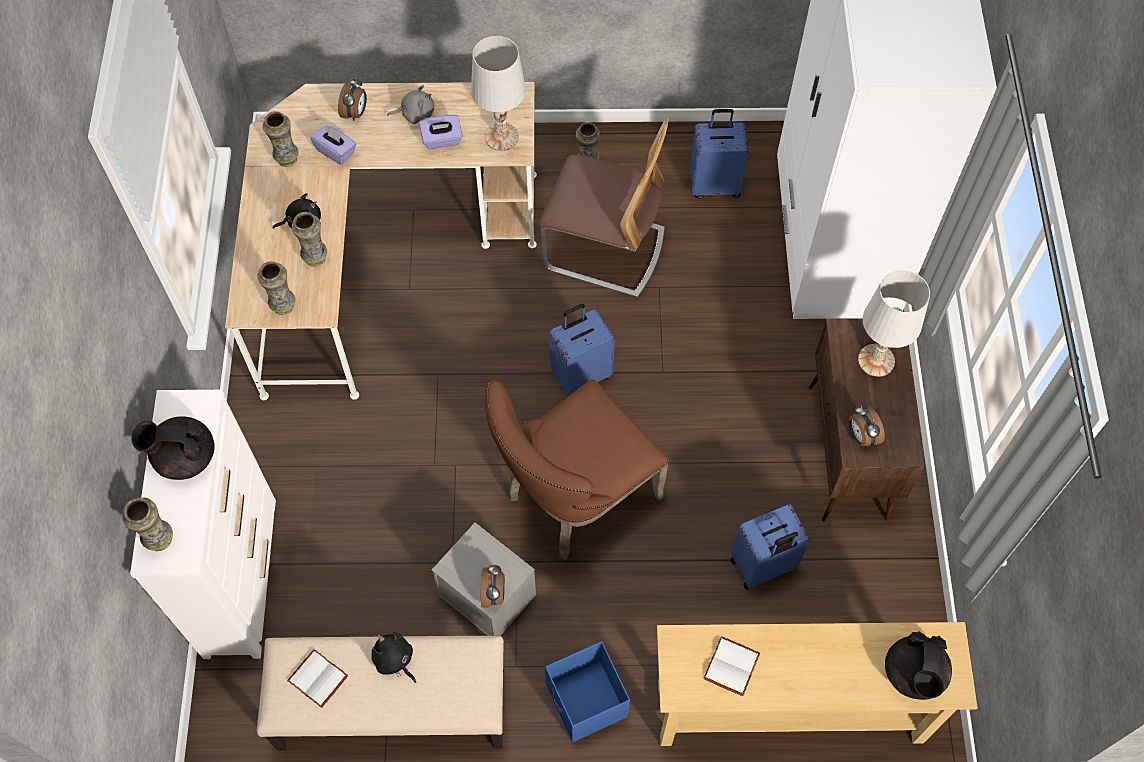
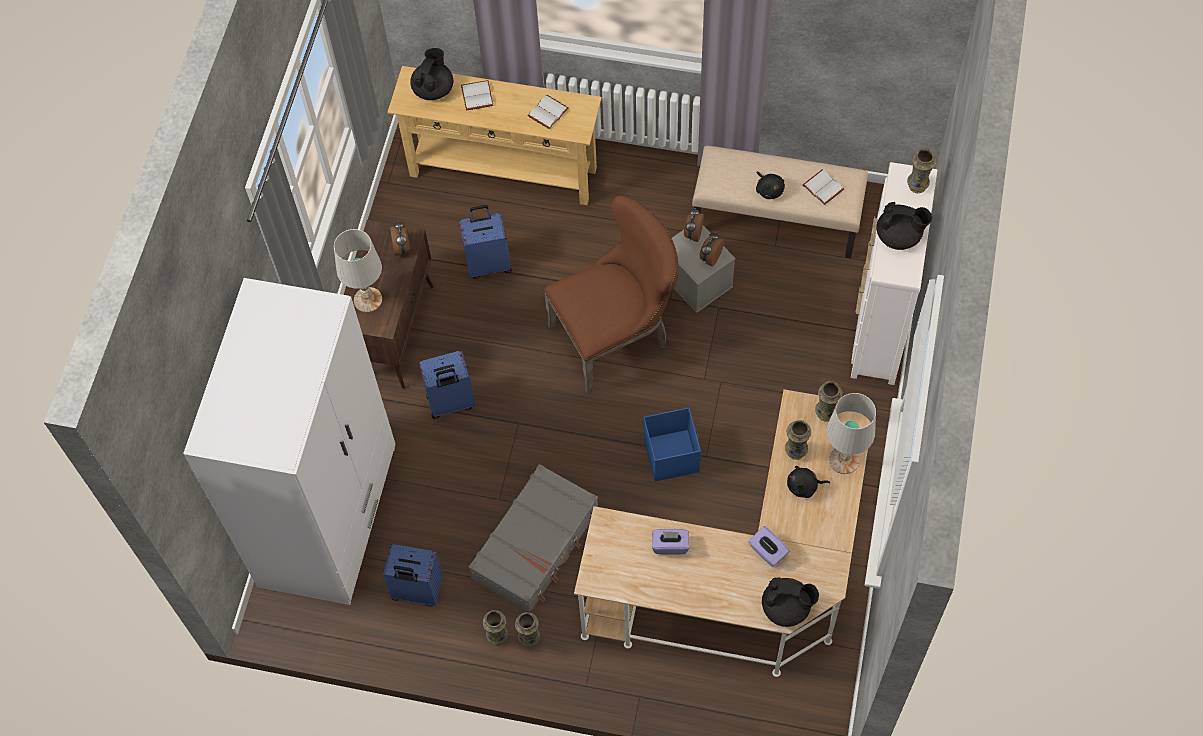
camera: 165 degrees left, 0 degrees up
(286, 158) = (813, 553): vase -> vase (497, 637)
(310, 105) = (786, 608): none -> black teapot
(355, 113) = (745, 590): alarm clock -> alarm clock (710, 257)
(415, 113) = (690, 579): grey plush toy -> none
(502, 137) = (615, 538): white table lamp -> white table lamp (843, 459)
(581, 374) = (586, 434): blue suitcase -> blue suitcase (451, 403)
(586, 702) = (640, 201): blue storage box -> blue storage box (671, 454)
(604, 249) = (537, 544): chair -> grey suitcase
(846, 675) = (476, 95): none -> white book

